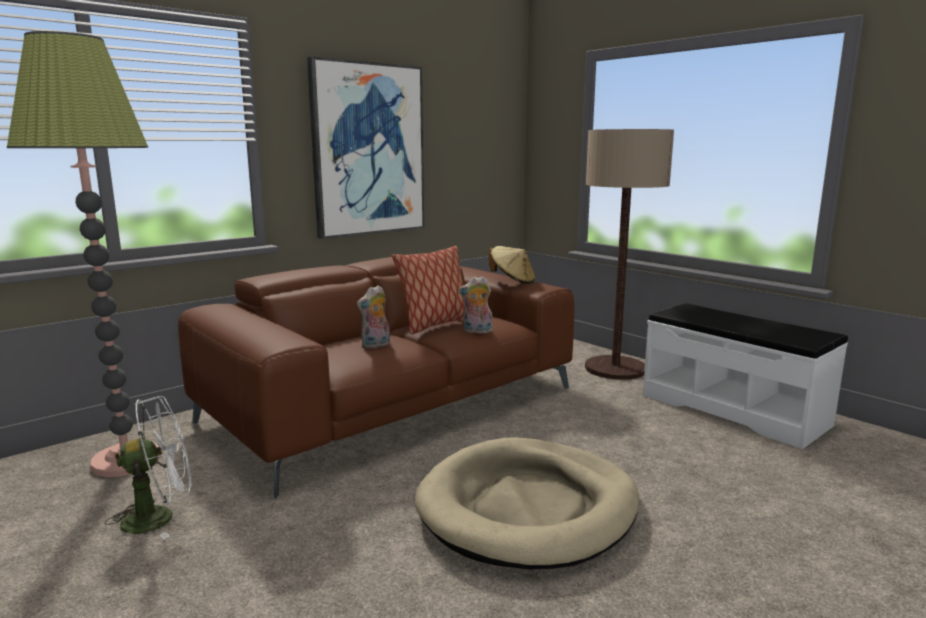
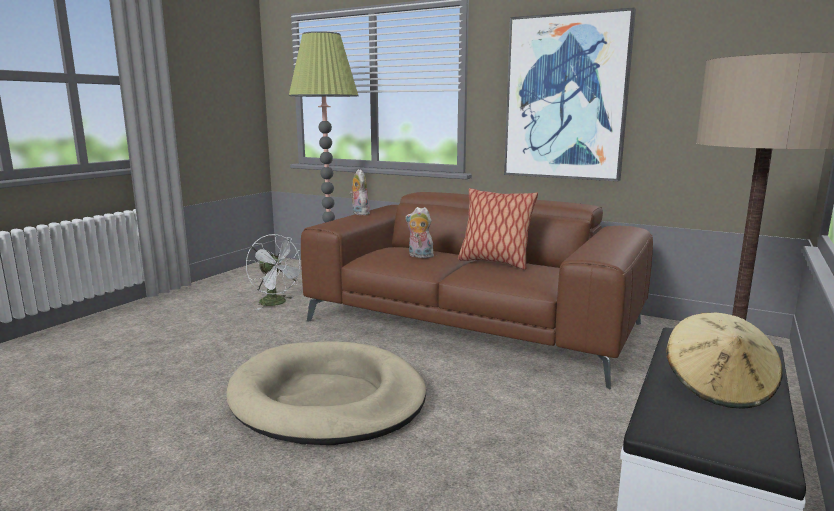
camera: 70 degrees right, 0 degrees up
(476, 331) = (497, 275): plush toy -> plush toy (359, 213)
(512, 281) = (596, 245): beige hat -> beige hat (718, 388)

